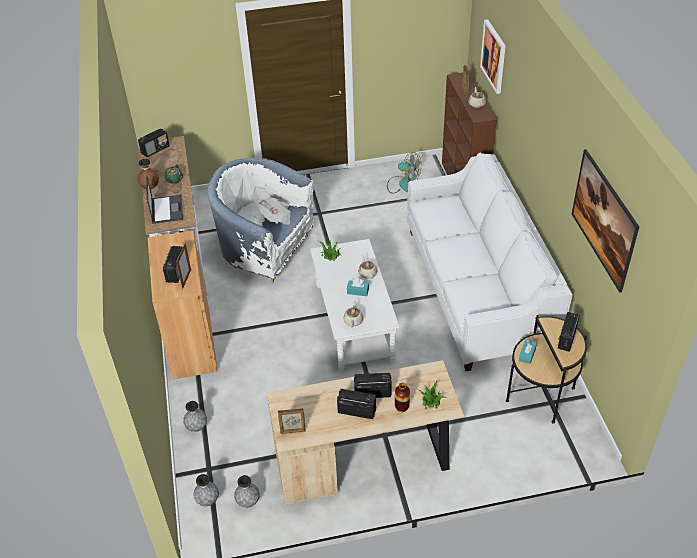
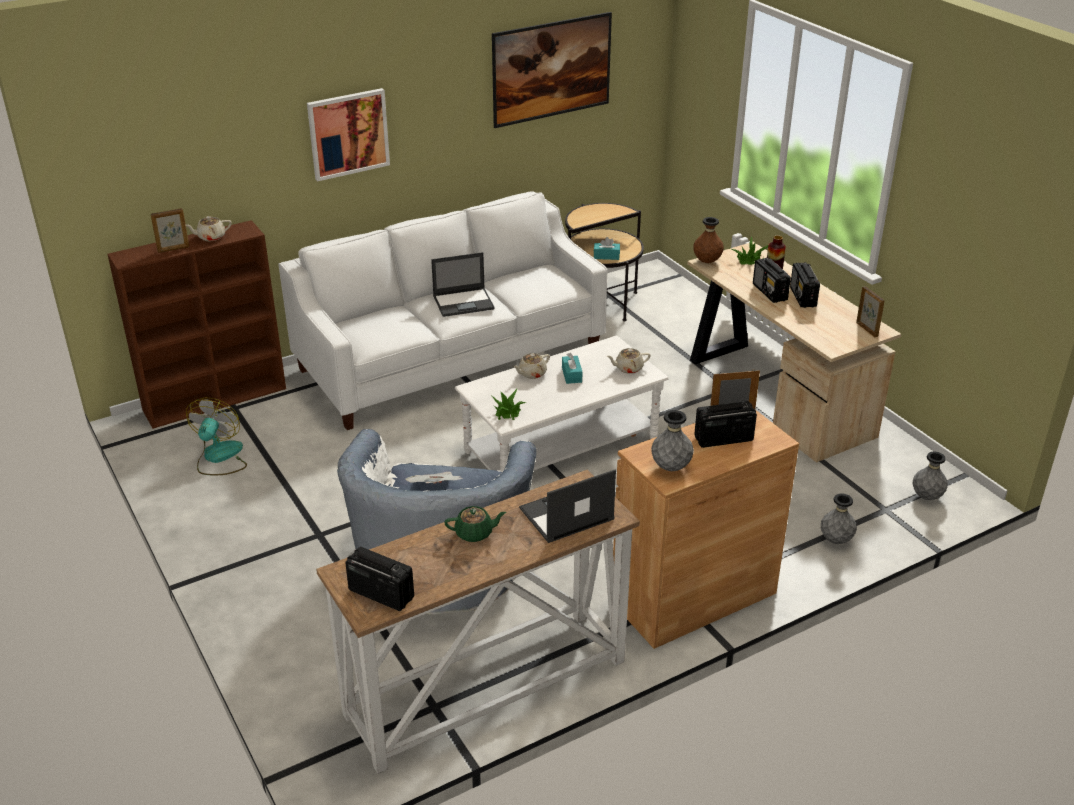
camera: 110 degrees left, 10 degrees down
(150, 187) = (511, 558): brown vase -> brown vase (707, 261)
(248, 501) = (899, 465): grey vase -> grey vase (670, 467)
(461, 253) = (464, 302): none -> laptop
(494, 56) = (189, 151): picture -> picture (348, 134)
(566, 339) = (595, 212): radio -> none

